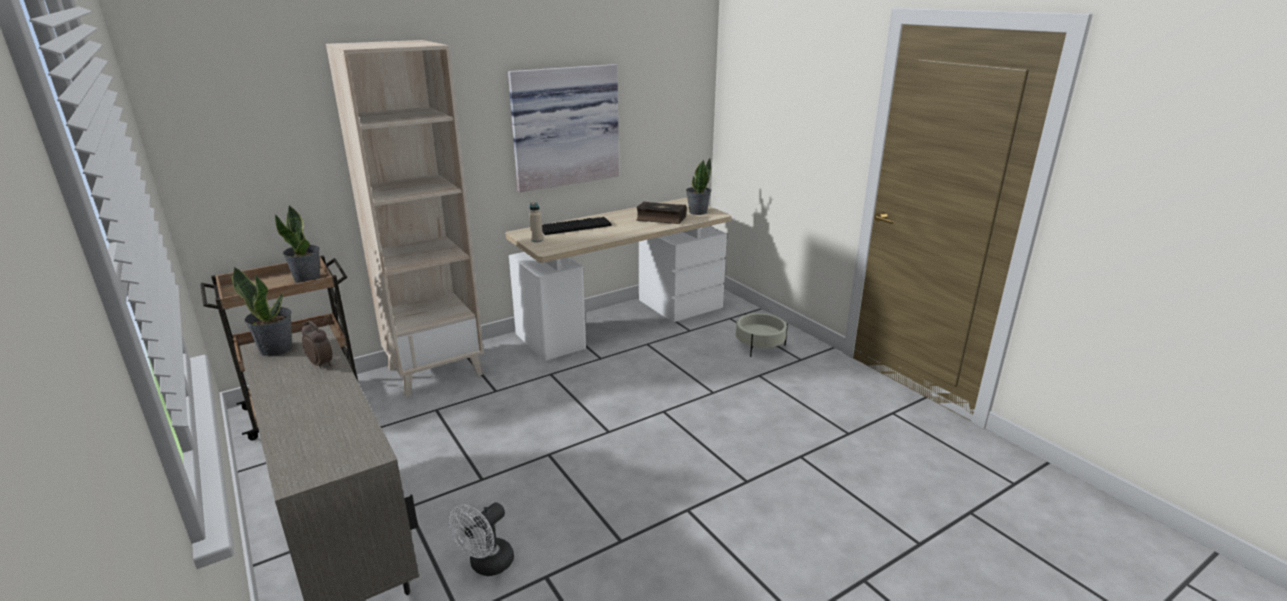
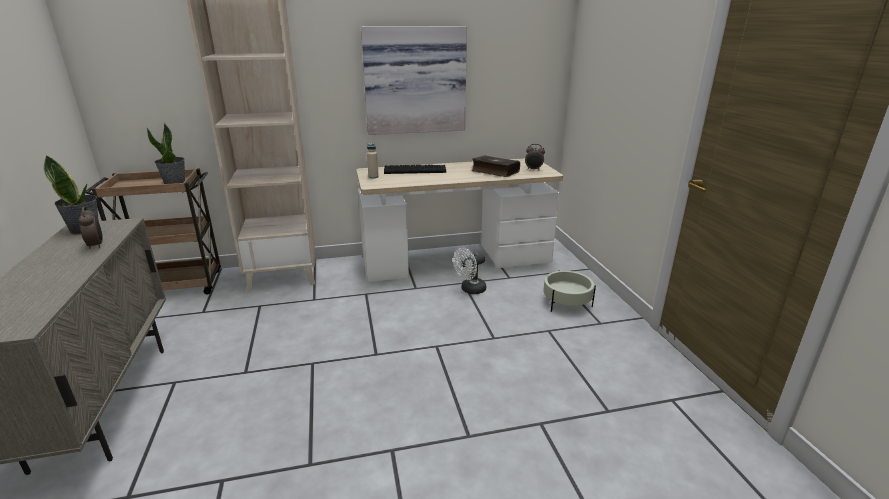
camera: 20 degrees right, 0 degrees up
(486, 565) = (186, 453): white fan -> white fan (470, 290)
(697, 212) = (533, 169): potted plant -> alarm clock

